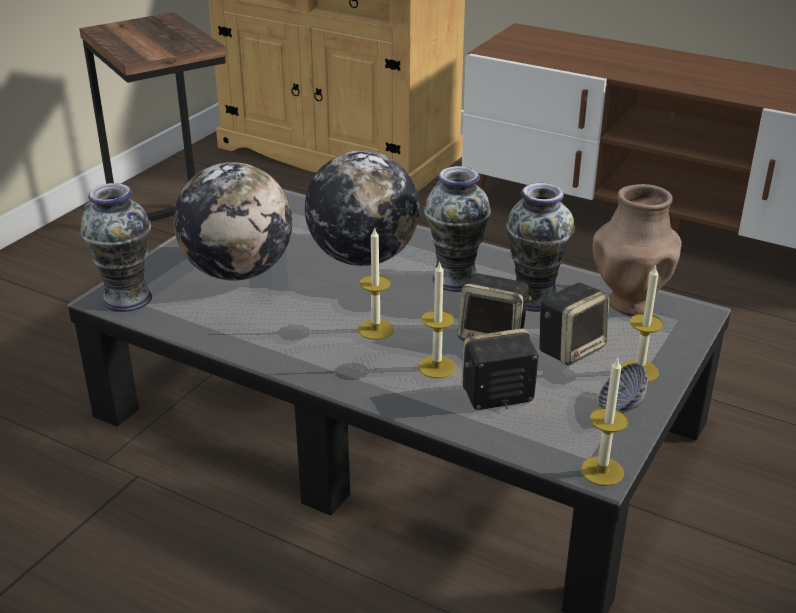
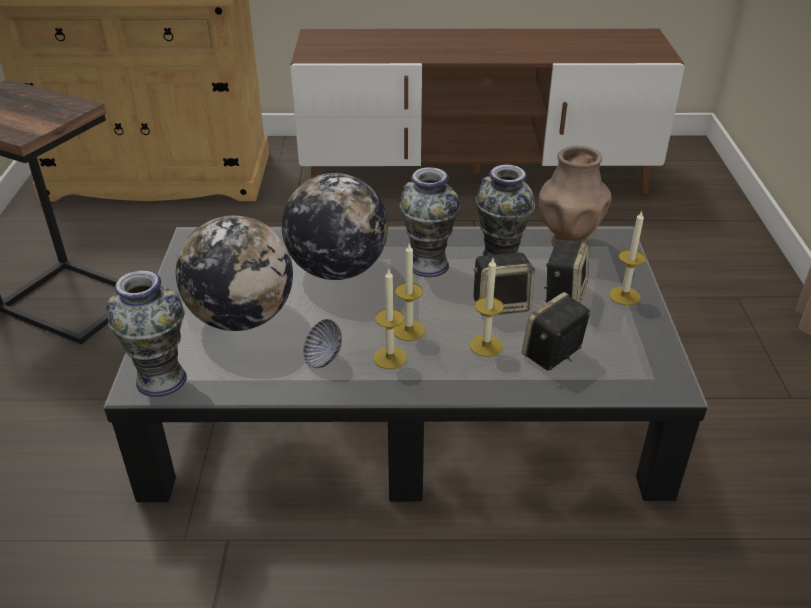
camera: 30 degrees left, 5 degrees up
(602, 471) = (675, 385): candle -> candle (390, 358)
(620, 407) = (639, 329): bowl -> bowl (323, 358)

